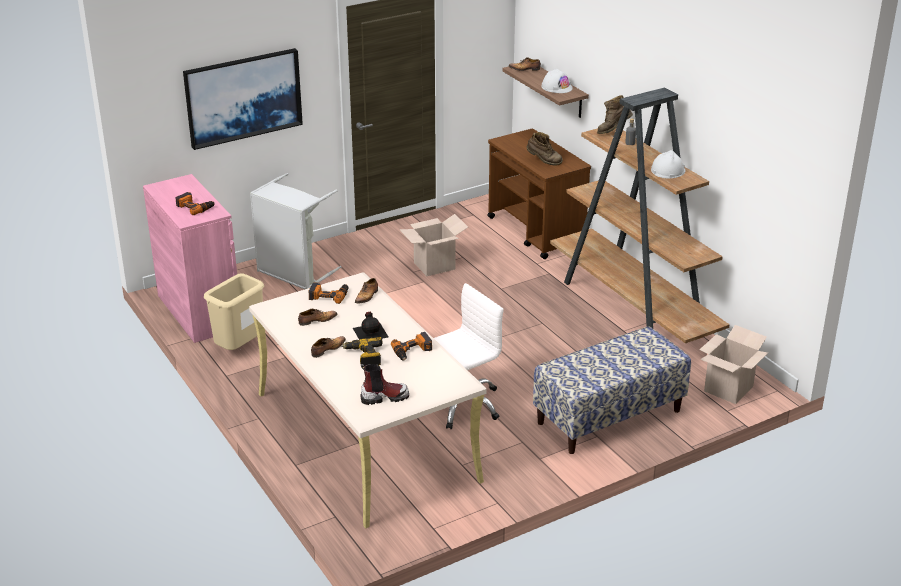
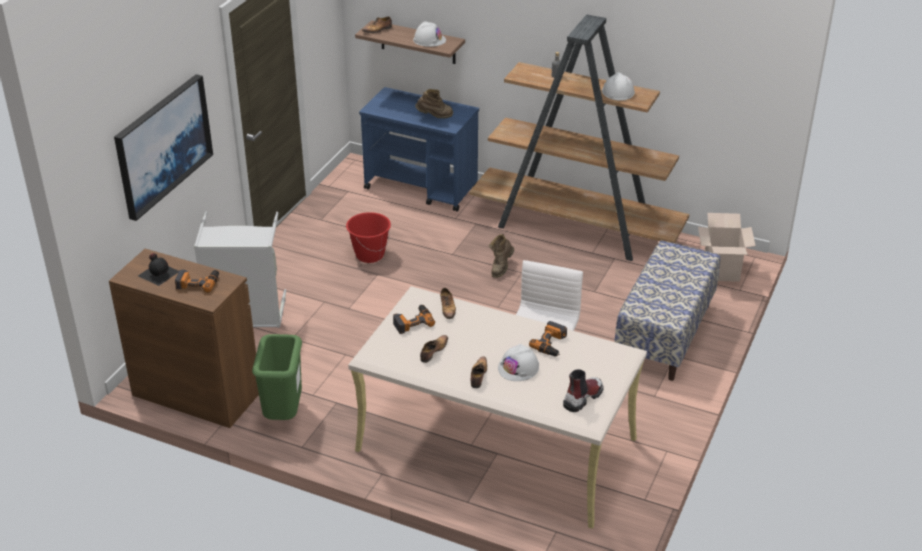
camera: 35 degrees left, 5 degrees up
(199, 311) = (196, 394): pink cabinet -> brown cabinet
(239, 349) = (283, 414): beige trash can -> green trash can
(364, 357) = (518, 367): power drill -> white hard hat
(370, 332) = (494, 341): black bottle -> black bottle (158, 273)
(434, 266) = (369, 255): cardboard box -> red bucket
(536, 232) = (422, 188): brown cart -> blue cart
(613, 130) = (527, 68): brown boot -> brown boot (501, 268)

